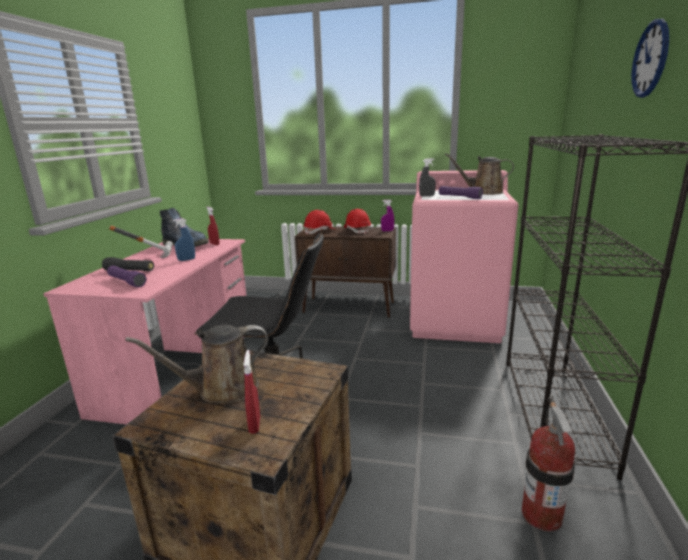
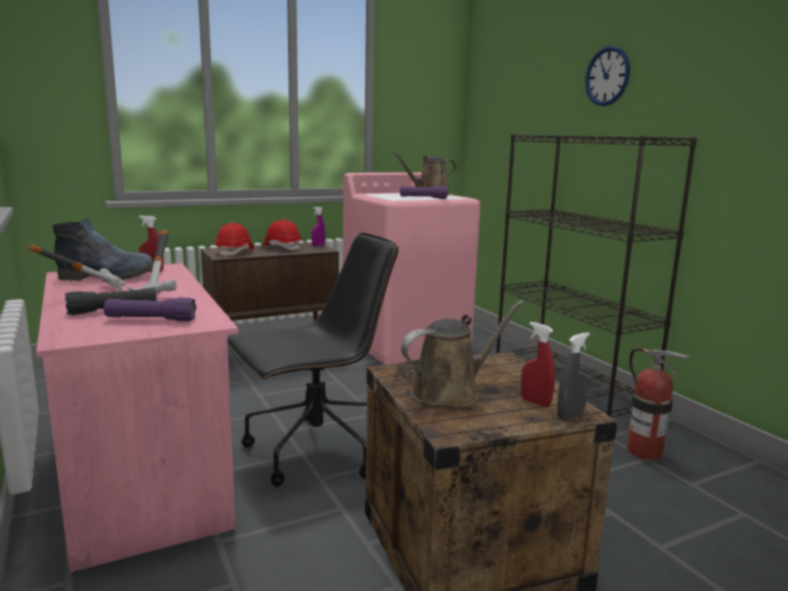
camera: 40 degrees left, 5 degrees down
(186, 260) = (165, 289): blue spray bottle -> hammer
(222, 389) = (450, 392): brown watering can -> brown watering can turned 150 degrees counterclockwise
(427, 196) = (387, 198): grey spray bottle -> grey spray bottle (570, 415)

